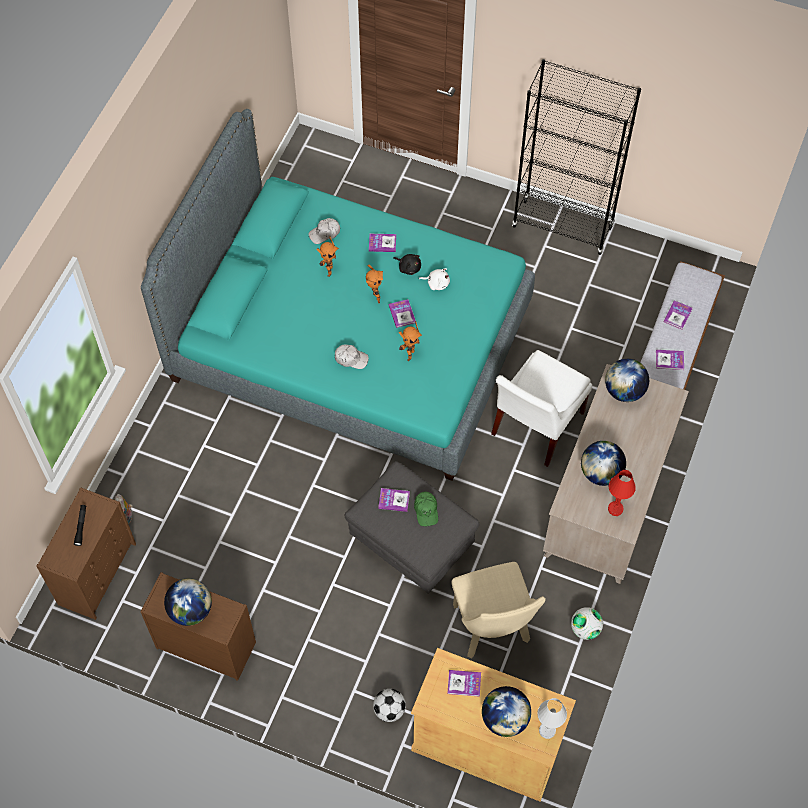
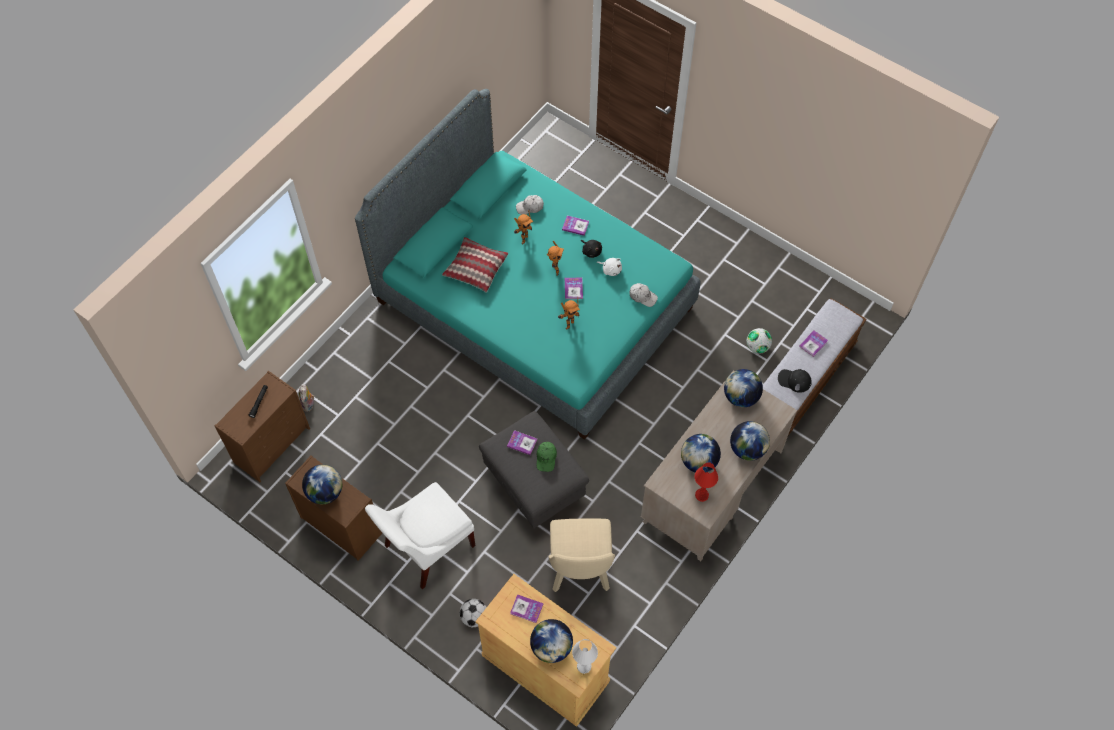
camera: 15 degrees right, 0 degrees up
(284, 316) = (475, 269): none -> pillow
(351, 359) = (519, 316): white cap -> white cap (642, 296)
(535, 426) = (668, 410): white chair -> white chair (426, 548)
(562, 227) = (744, 247): black bookcase -> none
(585, 629) = (659, 592): football -> football (757, 347)
(649, 446) = (747, 449): none -> globe
(669, 360) = (794, 380): book -> black cap

